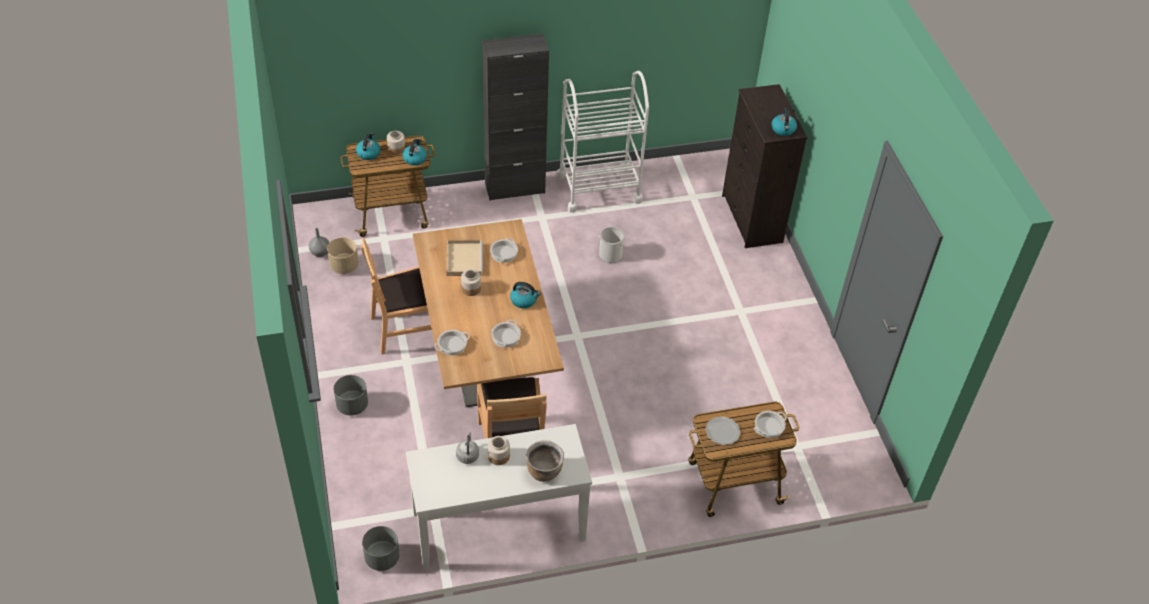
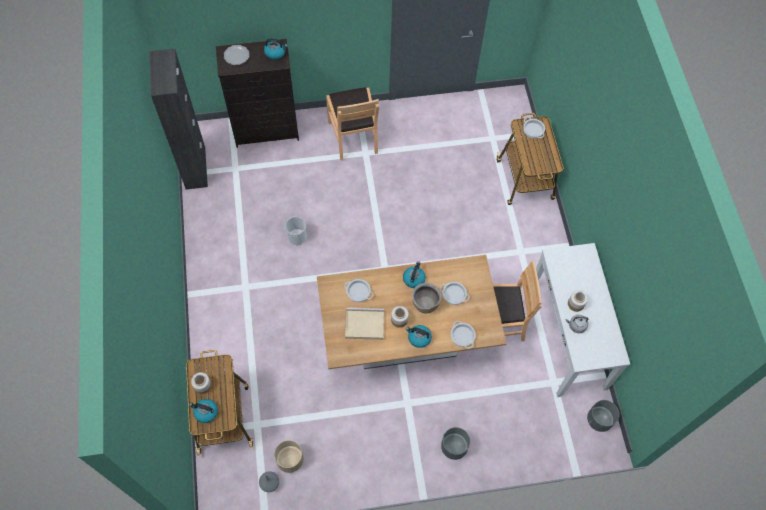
camera: 85 degrees left, 15 degrees up
(408, 328) = (370, 401): brown chair -> brown chair (353, 136)
(415, 158) = (220, 368): kettle -> kettle (418, 338)
(515, 188) = (205, 307): black cabinet -> black cabinet (195, 168)
(544, 471) = (587, 273): brown cooking pot -> brown cooking pot (425, 304)
(599, 188) = (214, 238): white cart -> none
(723, 431) = (538, 158): plate -> plate (236, 55)

